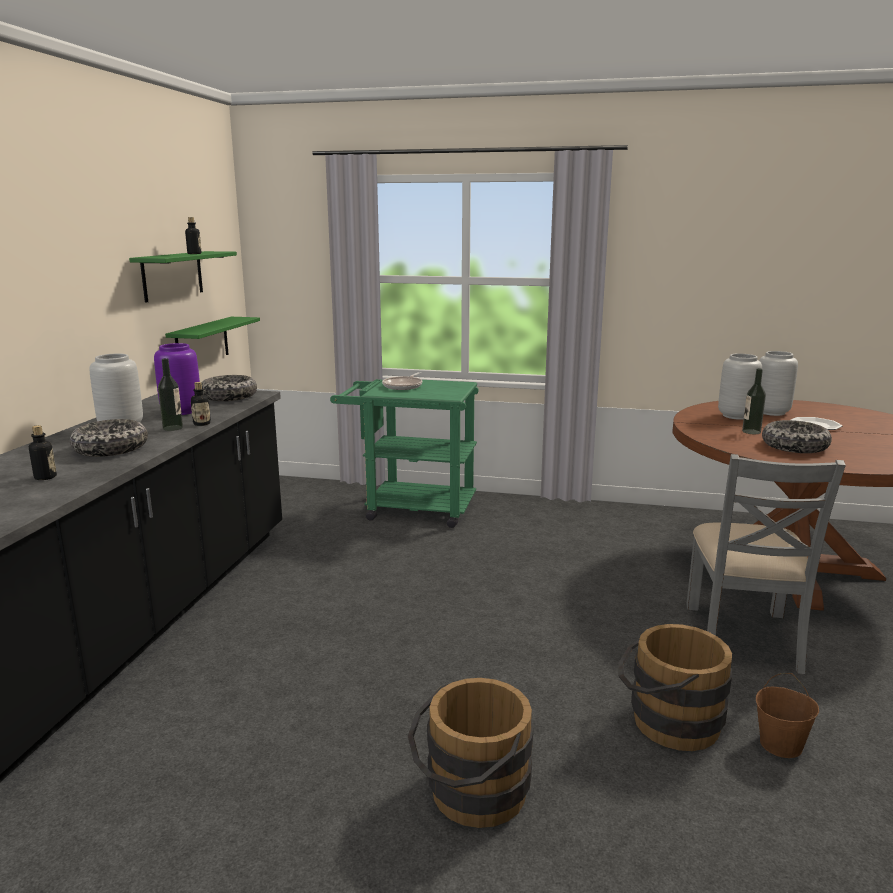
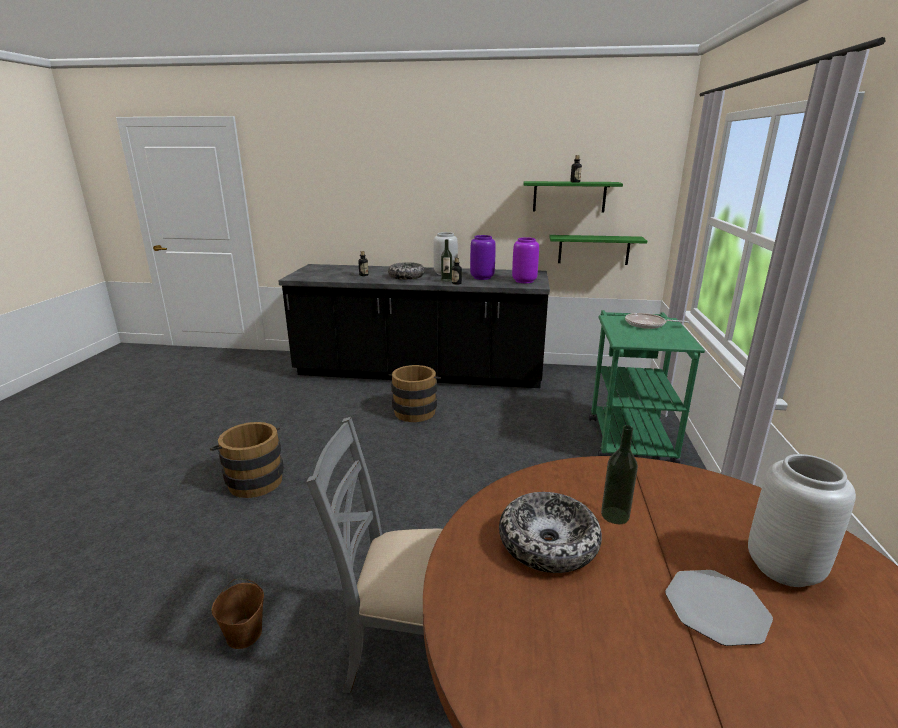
camera: 85 degrees right, 5 degrees up
(229, 397) = (524, 281): bowl -> purple vase
(666, 721) = (292, 566): brown bucket -> brown bucket (415, 410)
(735, 416) = (713, 517): grey vase -> none

